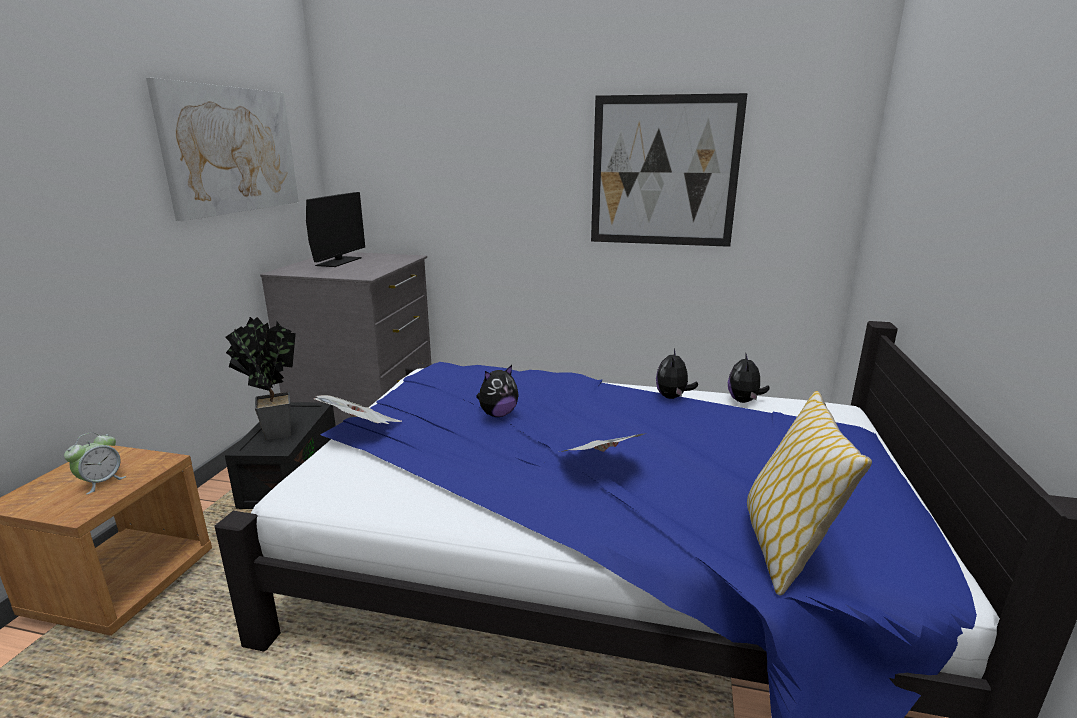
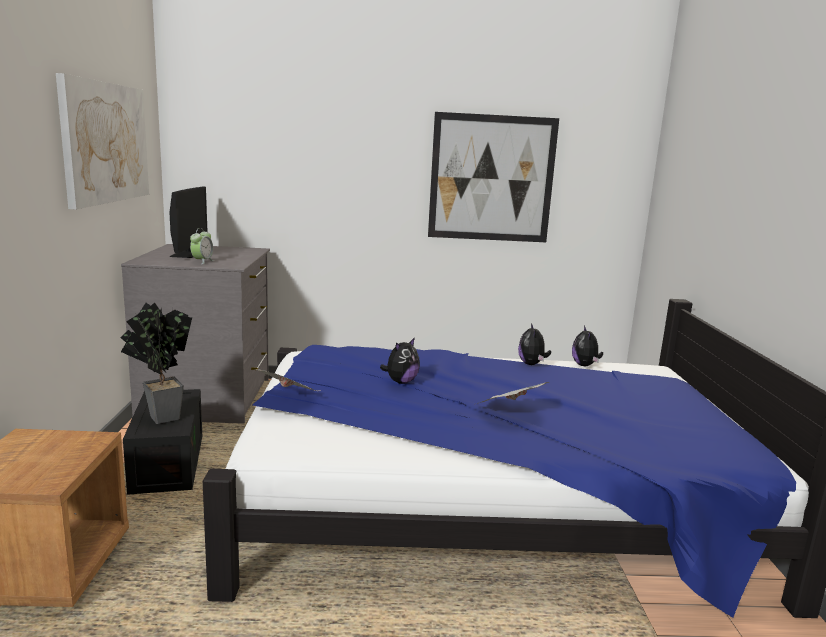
camera: 15 degrees left, 5 degrees down
(101, 482) = (49, 459): alarm clock -> alarm clock (202, 261)
(785, 547) = (668, 453): pillow -> none

